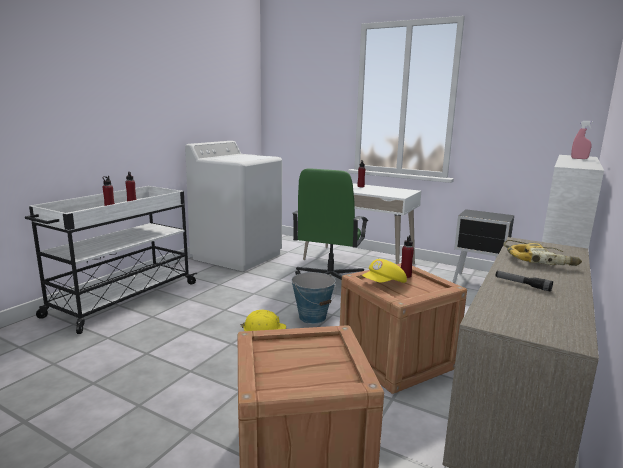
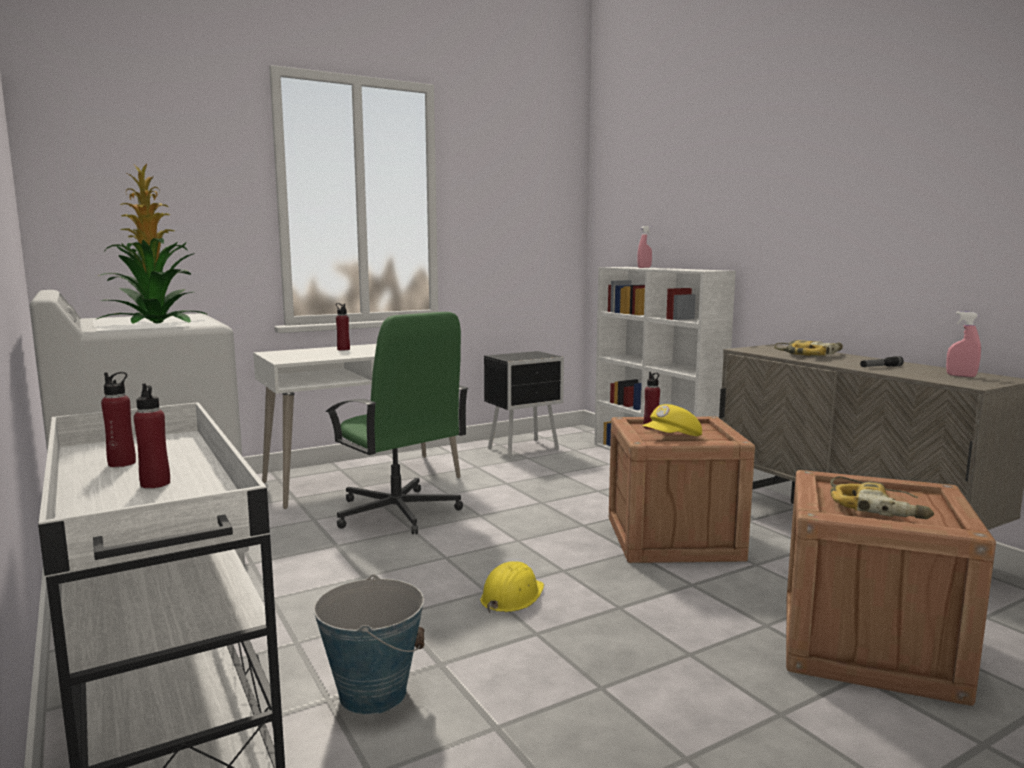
camera: 60 degrees left, 5 degrees down
(233, 158) = (154, 323): none -> potted plant
(291, 360) = (877, 508): none -> power drill
(312, 317) = (512, 554): bucket -> bucket (373, 693)
(384, 284) = (672, 439): yellow cap -> yellow cap turned 60 degrees clockwise
(537, 316) = (961, 376): none -> pink spray bottle

